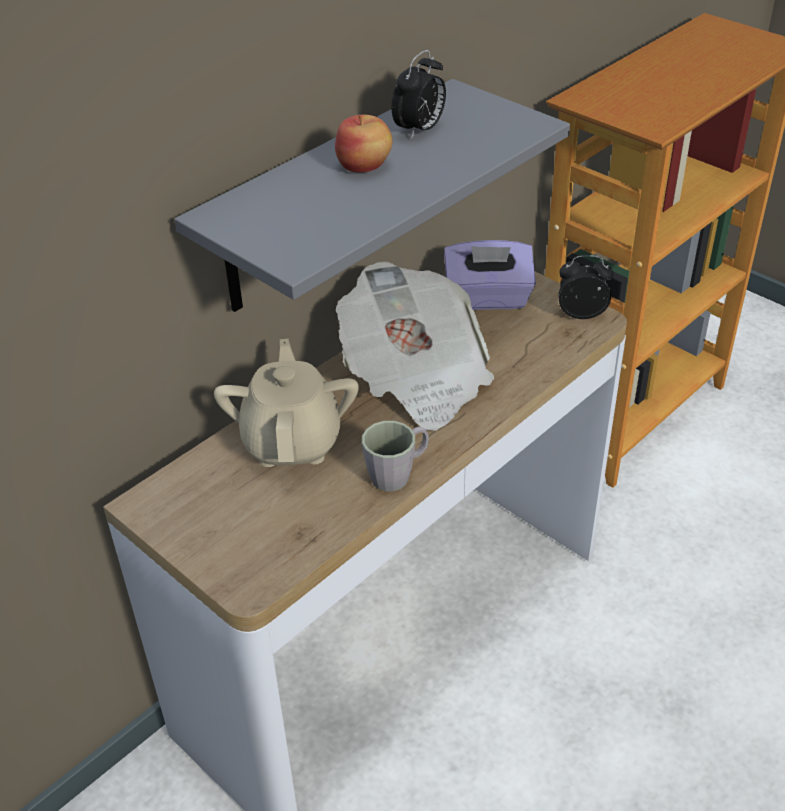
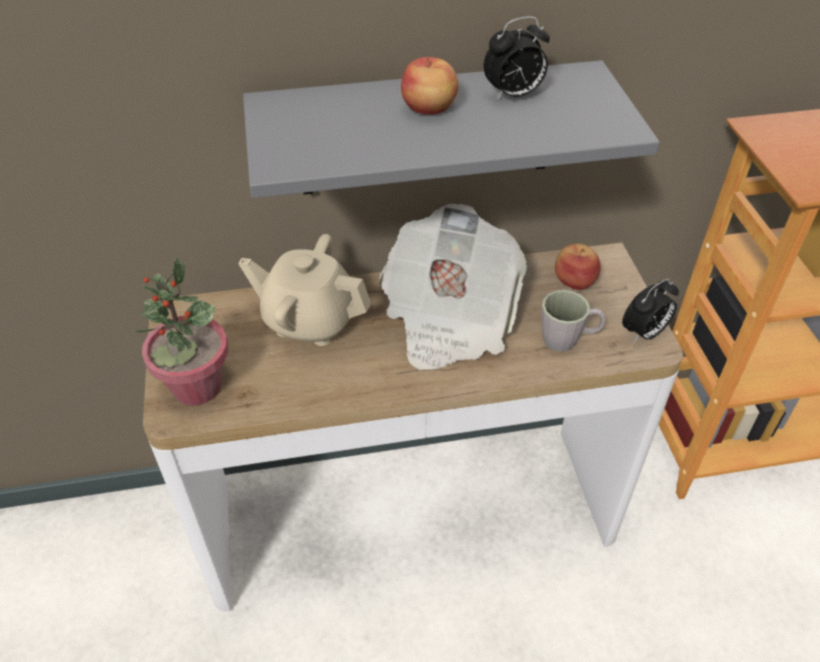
camera: 35 degrees right, 5 degrees up
(246, 553) = (196, 387): none -> potted plant
(292, 442) = (310, 320): beige teapot -> beige teapot turned 105 degrees counterclockwise
(398, 474) = (356, 389): grey mug -> grey mug (568, 339)
(488, 298) = (574, 280): purple tissue box -> apple
(581, 314) = (644, 333): alarm clock -> alarm clock turned 105 degrees clockwise

